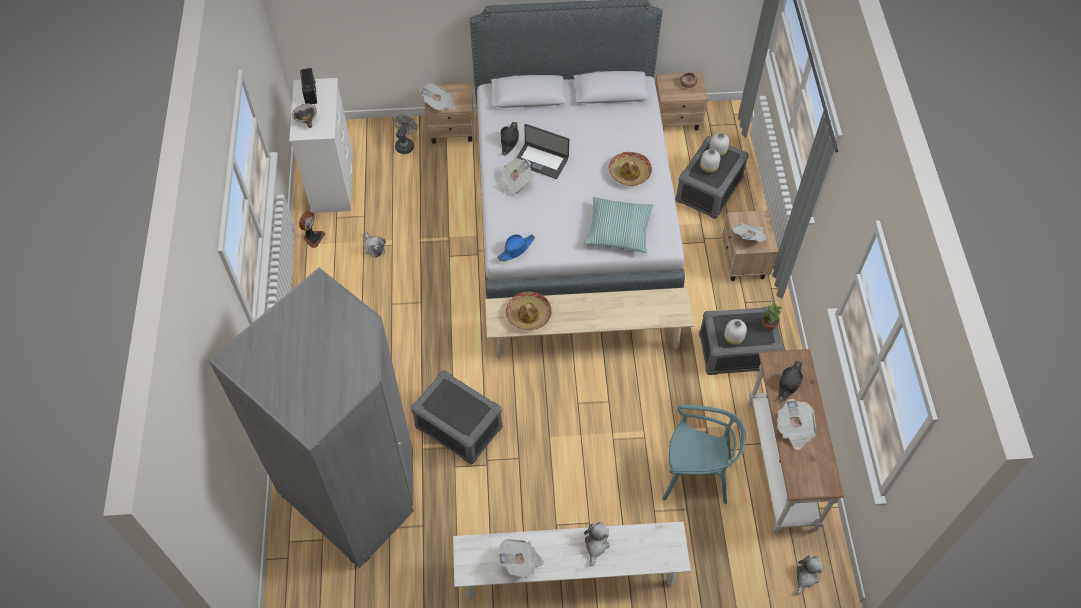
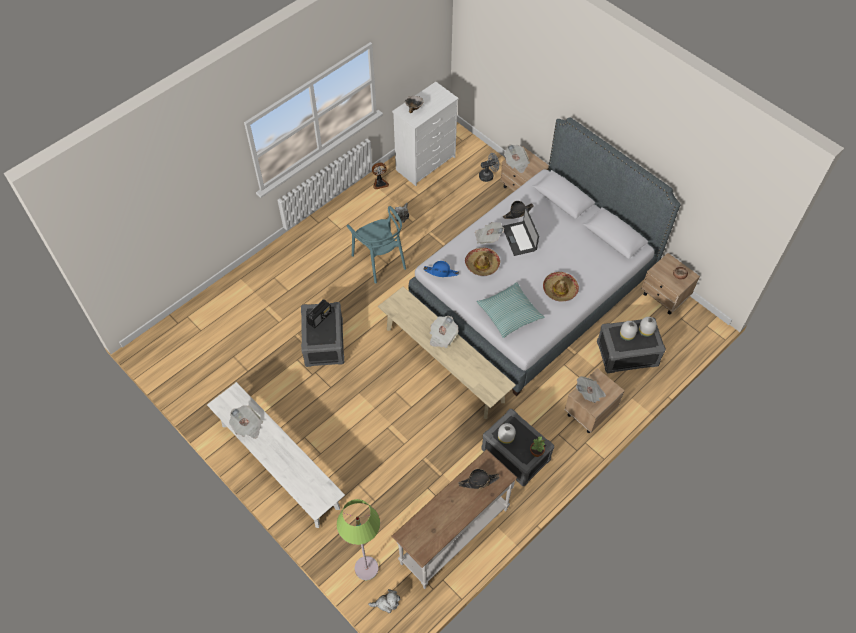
camera: 50 degrees right, 0 degrees up
(310, 93) = (434, 95): radio -> radio (320, 318)
(356, 487) = (244, 322): grey wardrobe -> none
(528, 314) = (412, 315): hat -> hat (482, 264)
(596, 545) = (289, 457): plush toy -> none
(696, 474) = (403, 490): turquoise chair -> turquoise chair (380, 260)
(754, 569) = (366, 568): none -> green floor lamp
(794, 429) = (446, 506): newspaper -> newspaper (442, 336)

